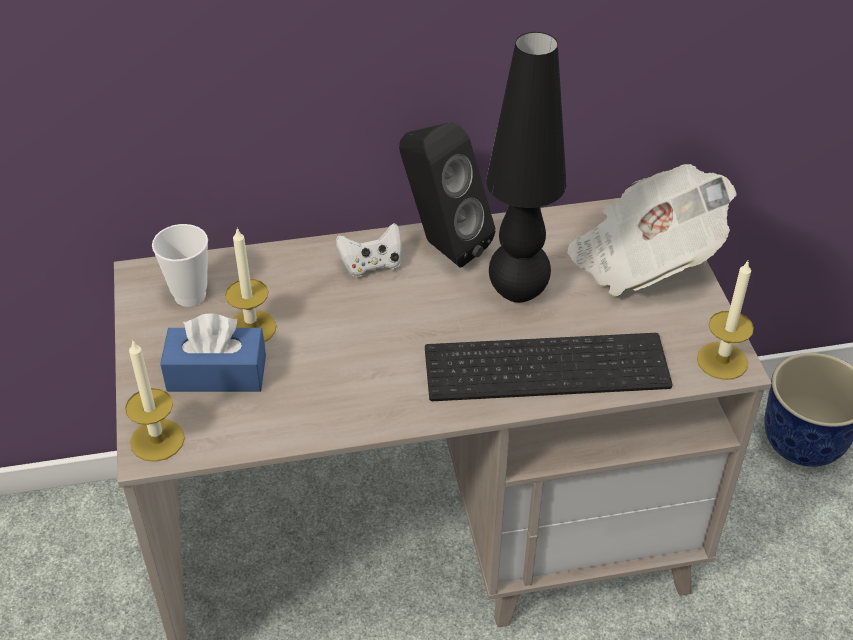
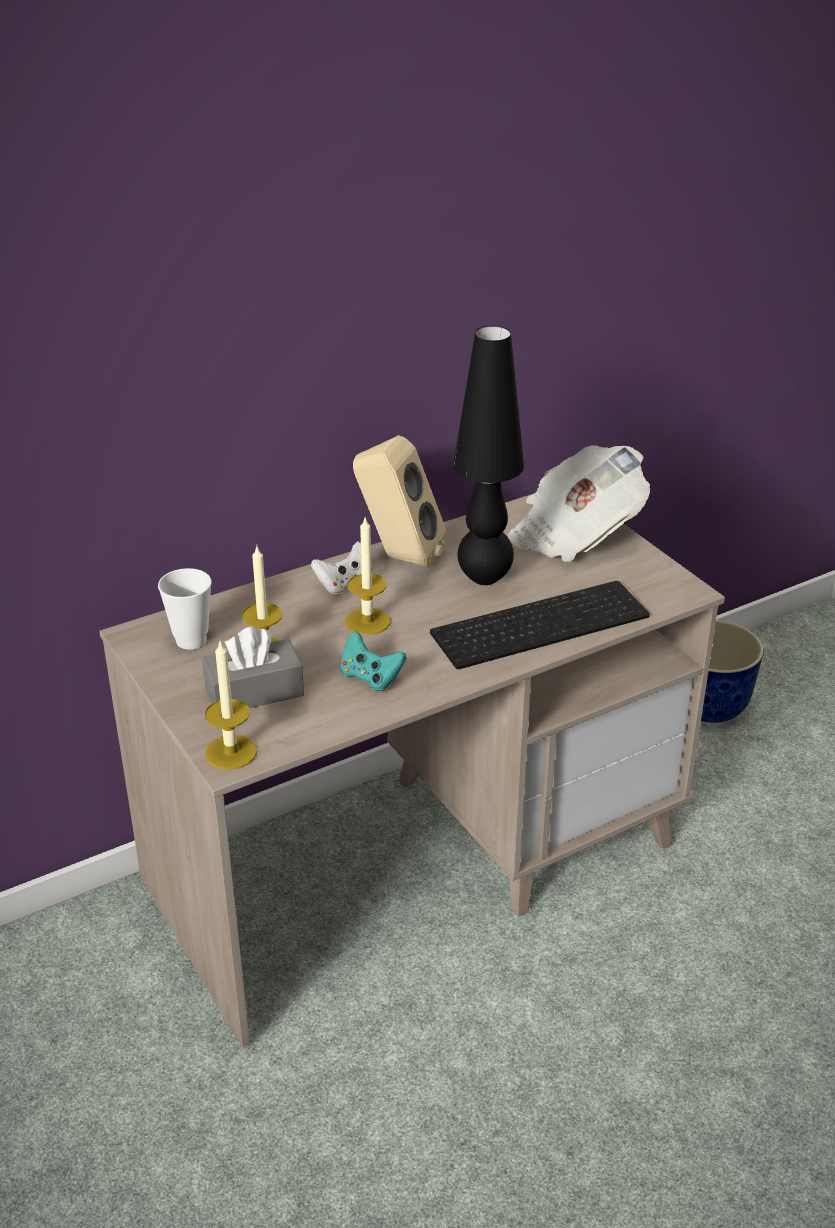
camera: 20 degrees left, 10 degrees down
(217, 373) = (254, 692): blue tissue box -> grey tissue box
(337, 387) = (370, 678): none -> turquoise game controller
(442, 245) = (398, 558): black speaker -> beige speaker
(722, 361) = (678, 590): candle -> candle (367, 621)

